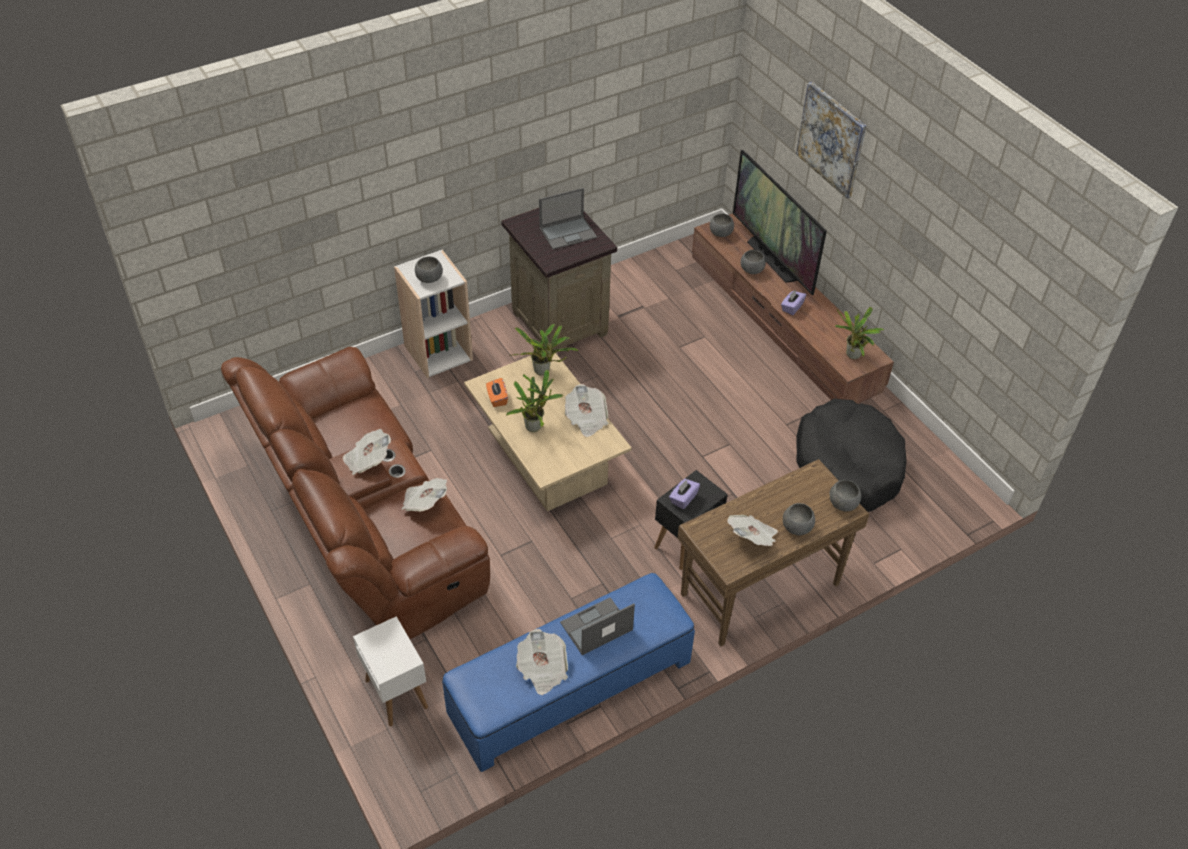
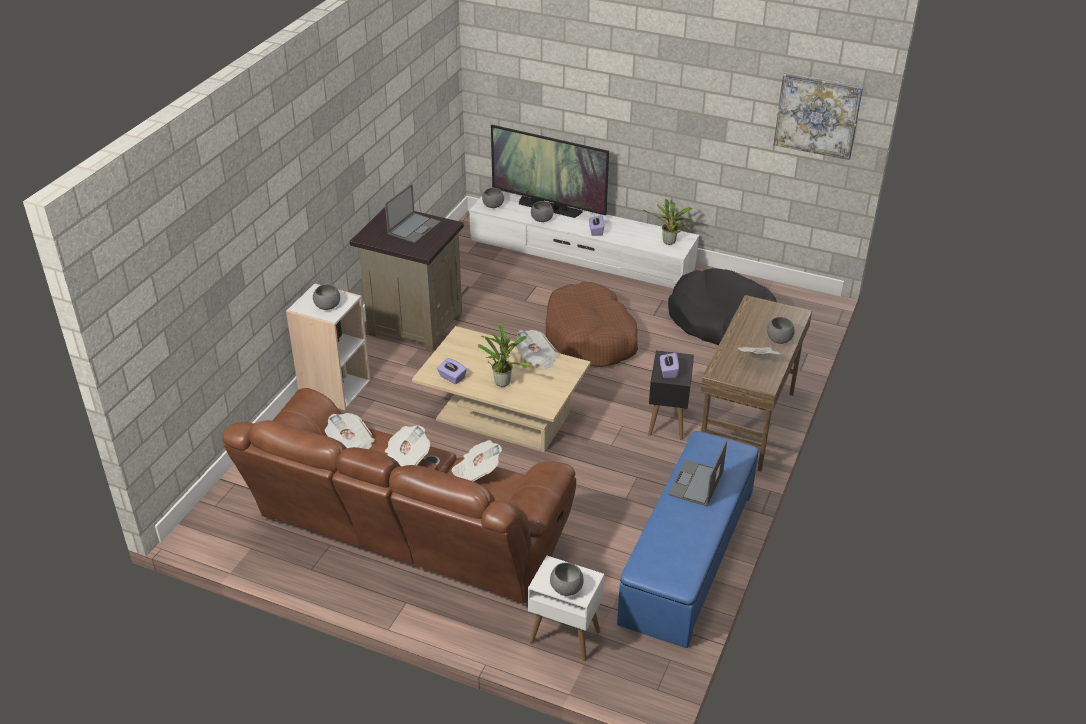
camera: 35 degrees left, 10 degrees down
(497, 398) = (452, 377): orange tissue box -> purple tissue box
(542, 670) = (690, 531): newspaper -> newspaper (351, 445)
(543, 372) = (468, 344): potted plant -> none
(702, 417) = (591, 337): none -> brown dog bed
(784, 320) = (581, 252): brown tv stand -> white tv stand
(831, 139) = (585, 76): picture -> picture (817, 115)
(842, 504) = (790, 313): grey bowl -> grey bowl (566, 589)

